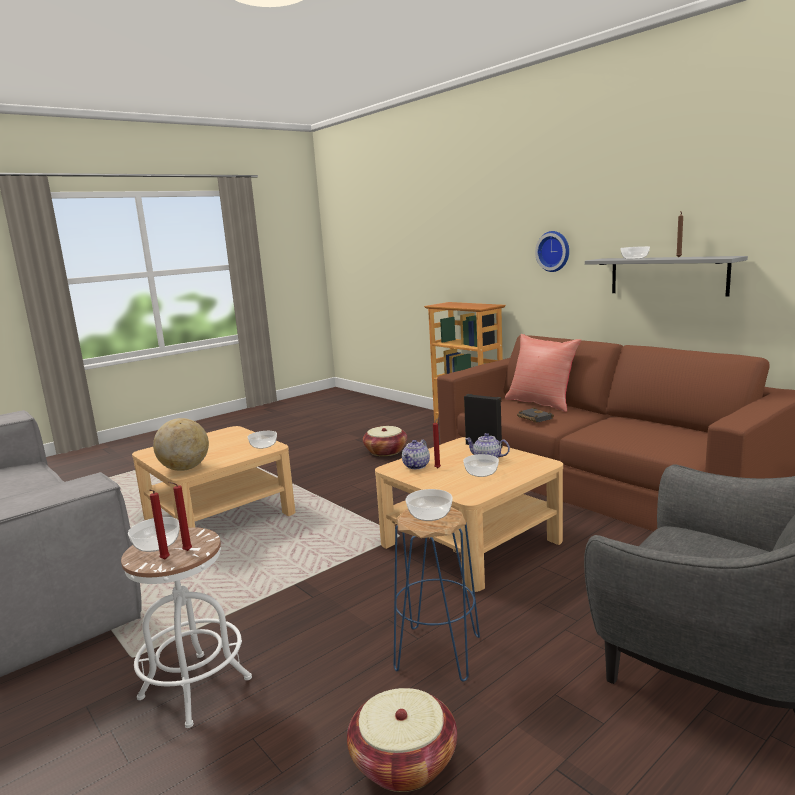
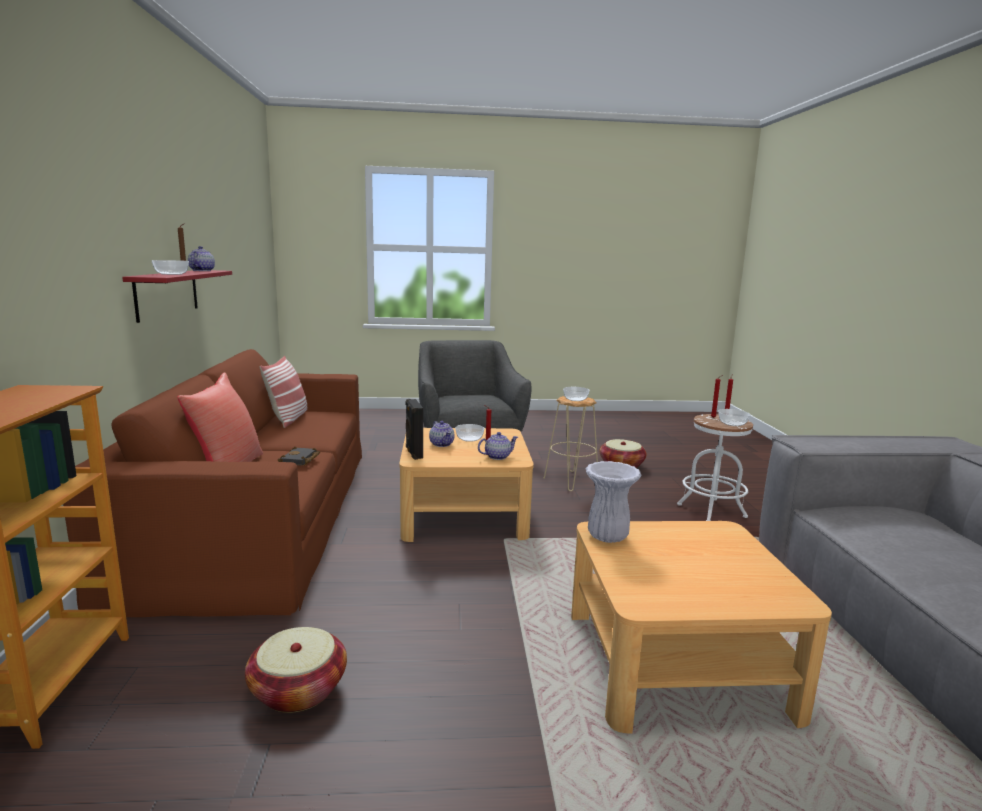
camera: 145 degrees left, 0 degrees up
(185, 469) = (724, 535): globe -> none
(263, 446) = (608, 536): bowl -> white vase
(437, 653) = (571, 481): blue stool -> beige stool
(554, 251) = (72, 267): wall clock -> none
(667, 276) = (167, 293): grey shelf -> red shelf
(675, 432) = (288, 419): none -> pillow
(709, 257) = (201, 270): none -> teapot

